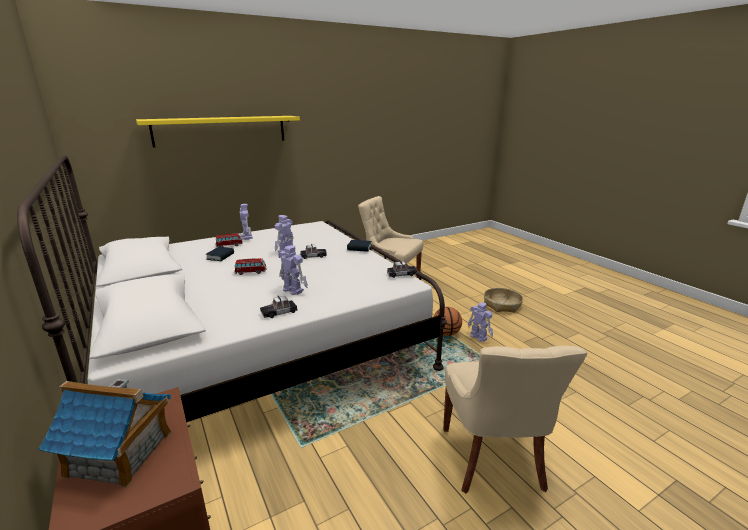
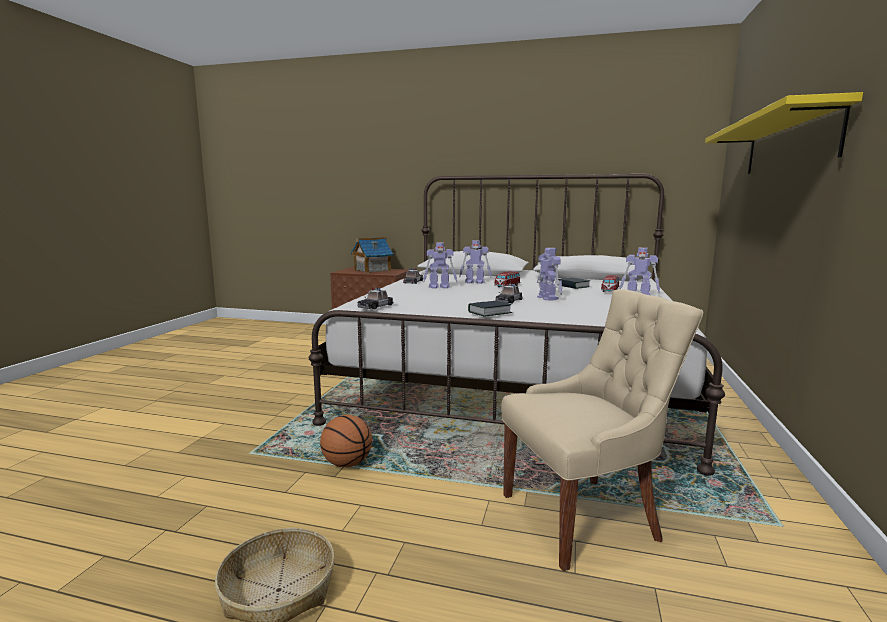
camera: 135 degrees right, 10 degrees down
(478, 336) = (293, 480): toy robot -> toy robot (475, 282)
(493, 459) = (226, 394): beige chair -> none

